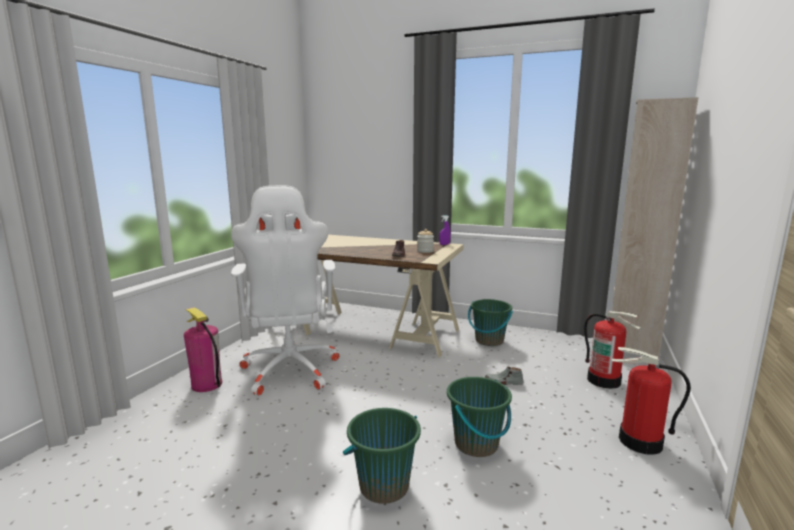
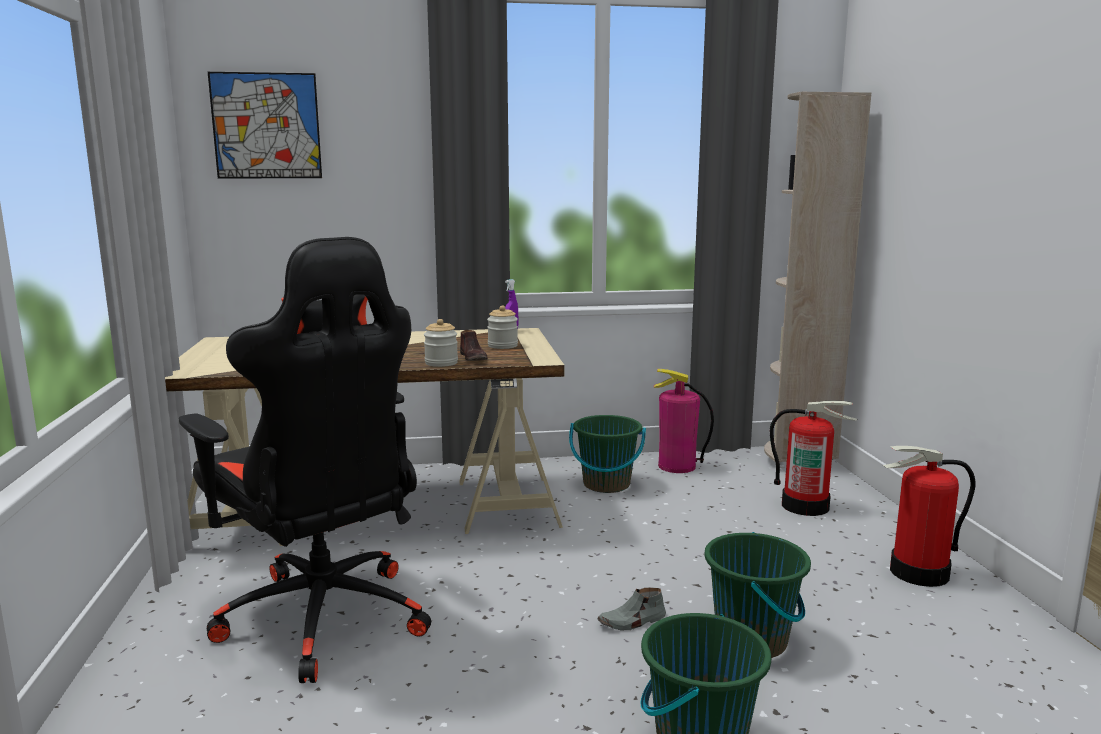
camera: 30 degrees left, 0 degrees up
(206, 384) = (168, 698): fire extinguisher -> fire extinguisher (677, 466)
(290, 366) = (317, 611): white office chair -> black office chair
(341, 132) = (266, 126): none -> picture
(379, 255) = (441, 363): none -> jar
(503, 382) = (691, 541): grey shoe -> grey shoe (632, 621)

